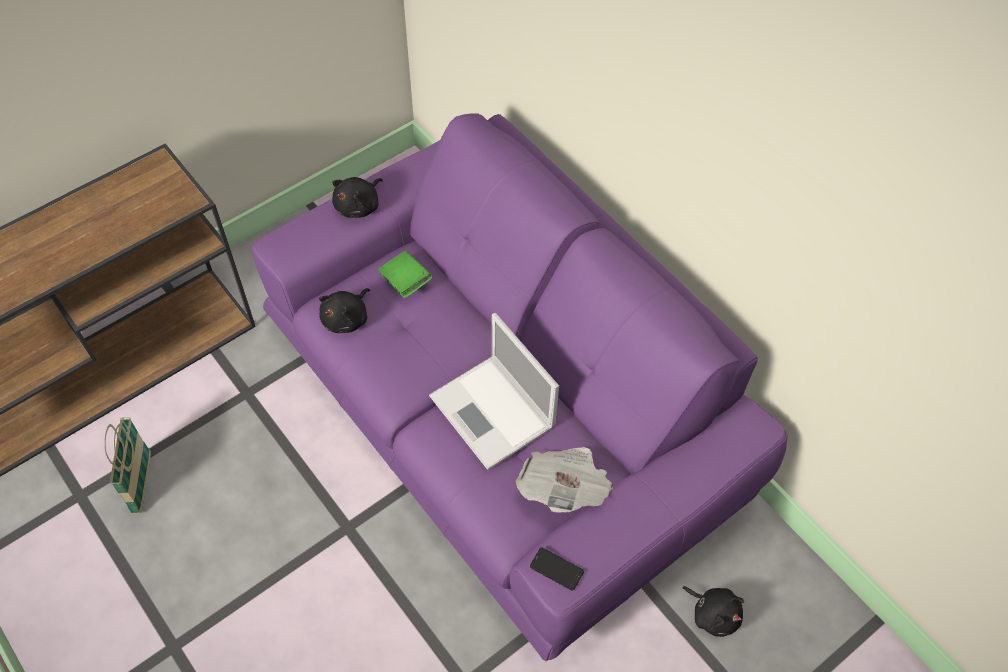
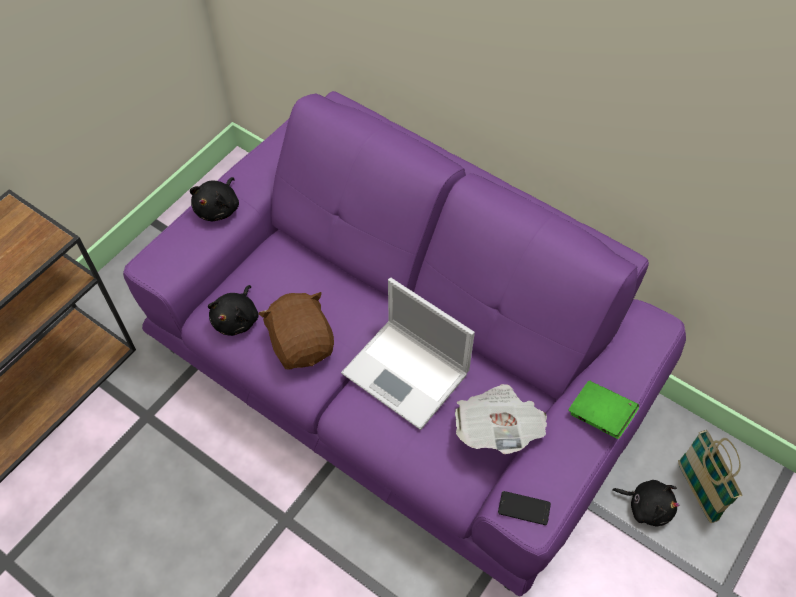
camera: 15 degrees left, 0 degrees up
(142, 483) = (67, 532): basket -> basket (696, 491)
(401, 358) = (302, 344): none -> brown plush toy
(405, 282) = (283, 270): green book -> green book (600, 416)

